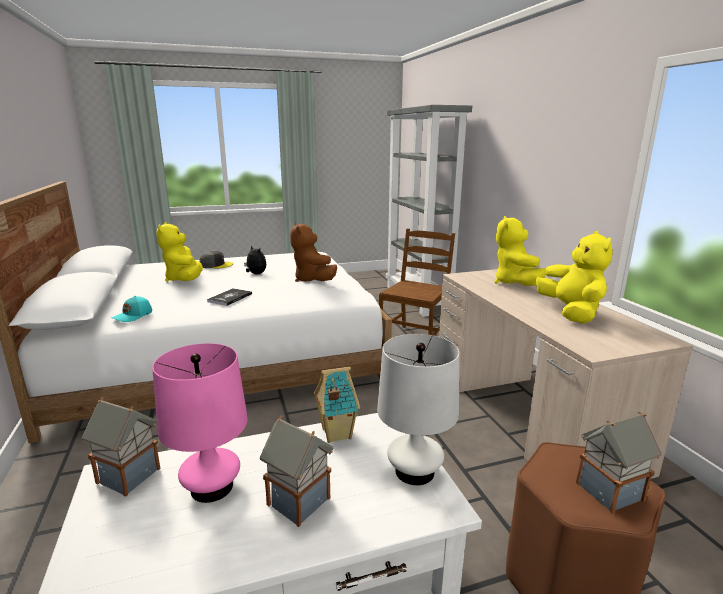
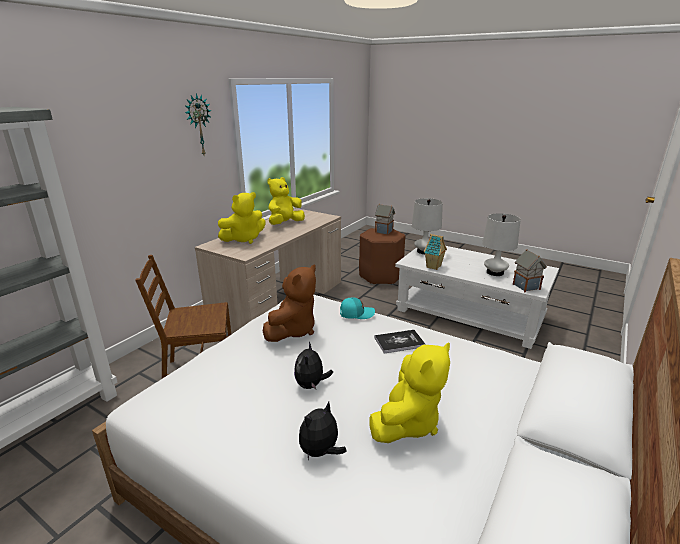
camera: 130 degrees left, 5 degrees up
(133, 316) = (506, 362): turquoise cap -> turquoise cap (356, 313)
(212, 487) = (495, 272): pink table lamp -> white table lamp
(216, 265) = (320, 452): grey cap -> plush toy
(300, 502) = (468, 260): toy house -> none
(588, 132) = (198, 125): none -> wall clock

